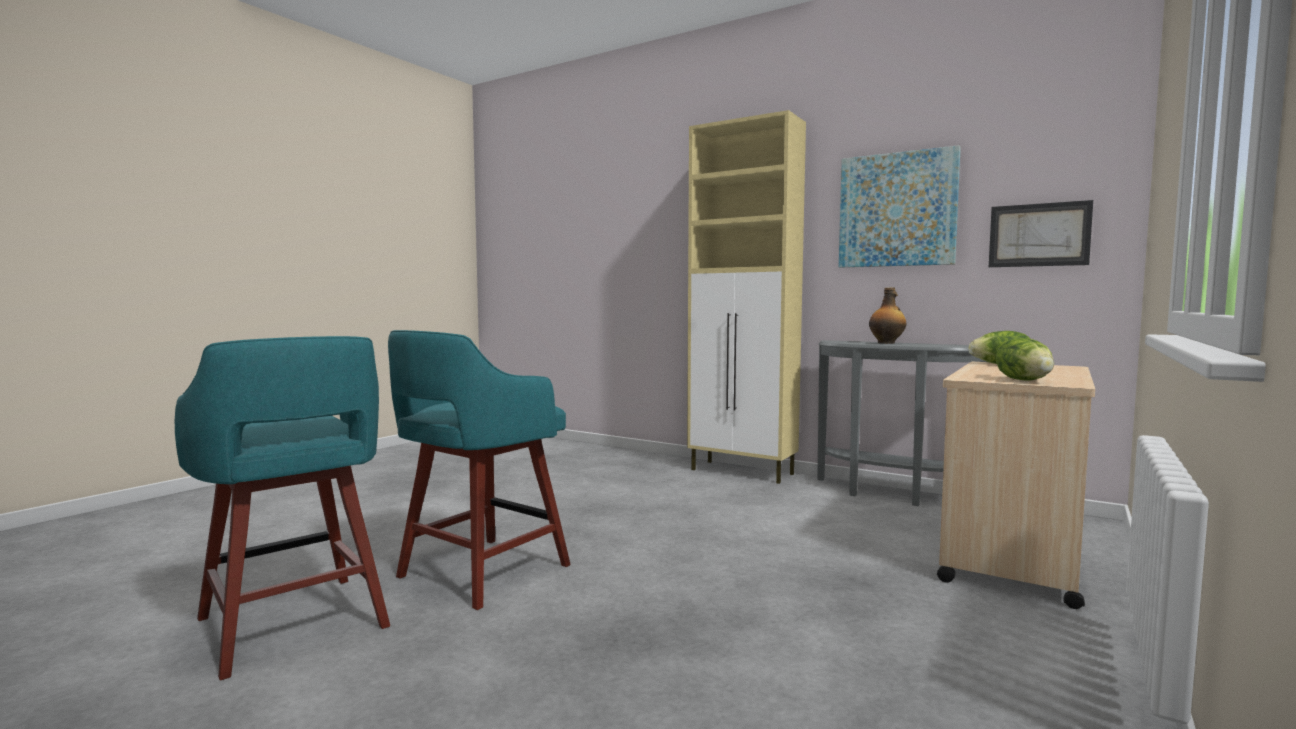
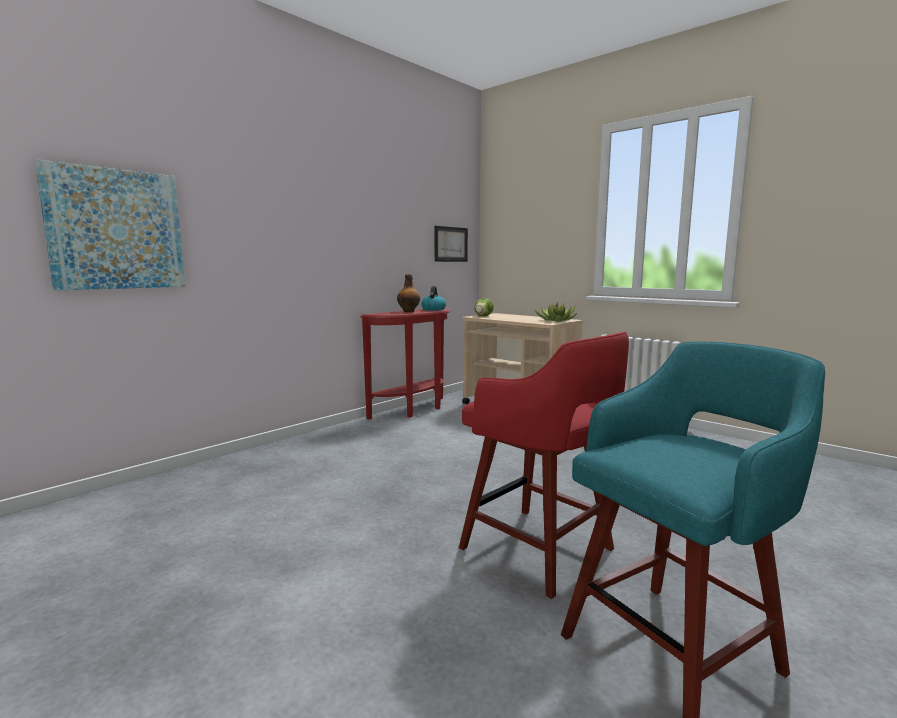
camera: 80 degrees left, 5 degrees up
(480, 573) = (540, 551): turquoise stool -> red stool
(743, 472) = (326, 435): beige cabinet -> none
(890, 495) = (415, 409): grey console table -> red console table
(897, 210) = (394, 220): picture -> picture (116, 229)
(940, 345) = (433, 309): none -> kettle
(1025, 380) = (556, 320): lettuce -> potted plant

